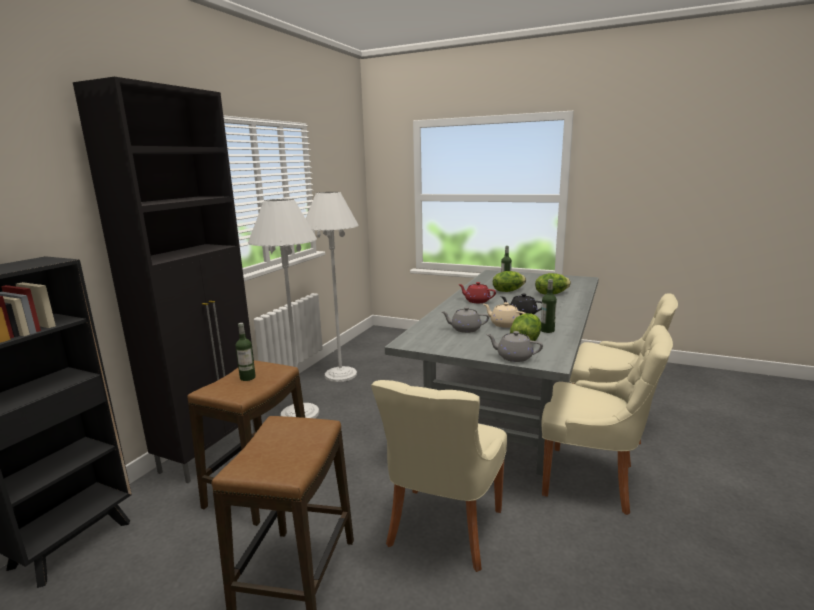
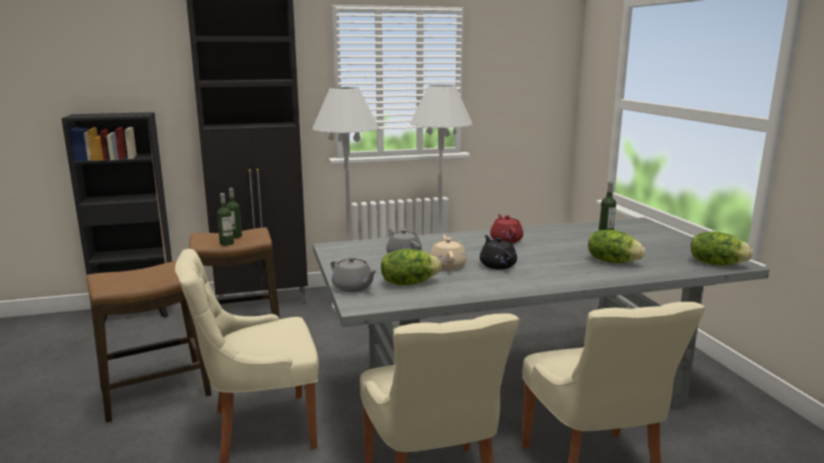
camera: 50 degrees right, 0 degrees up
(508, 291) = (576, 243): lettuce -> lettuce (716, 263)
(513, 357) = (353, 287): grey teapot -> grey teapot turned 150 degrees clockwise
(547, 330) = (461, 285): bottle -> bottle (226, 243)

